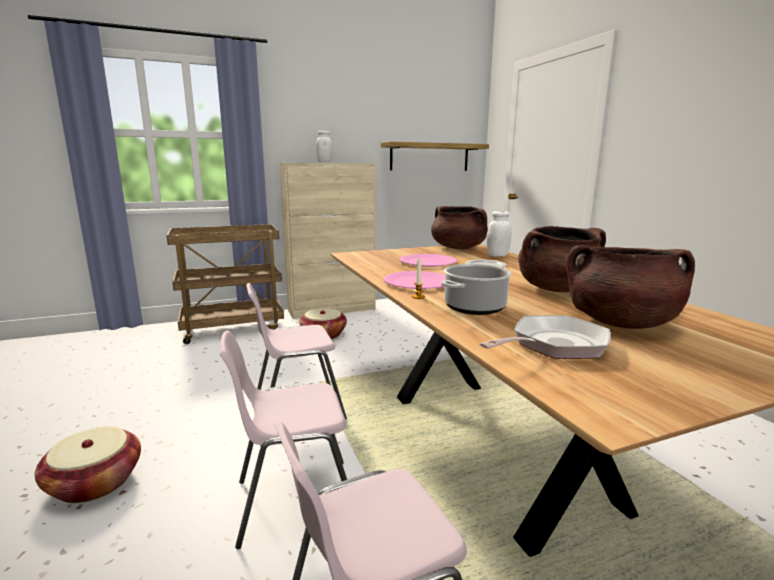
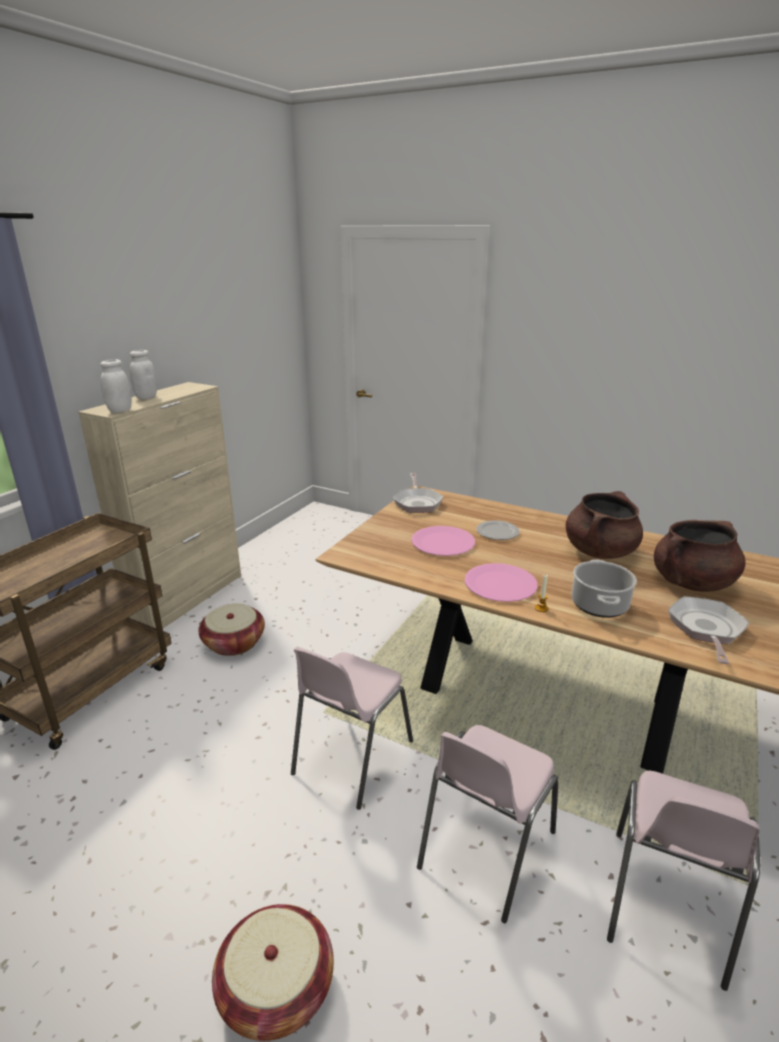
camera: 40 degrees left, 10 degrees up
(429, 157) = (252, 353): shelf -> none
(458, 248) = (417, 502): brown cooking pot -> frying pan
(498, 255) = (472, 506): white jar -> white jar (120, 410)

